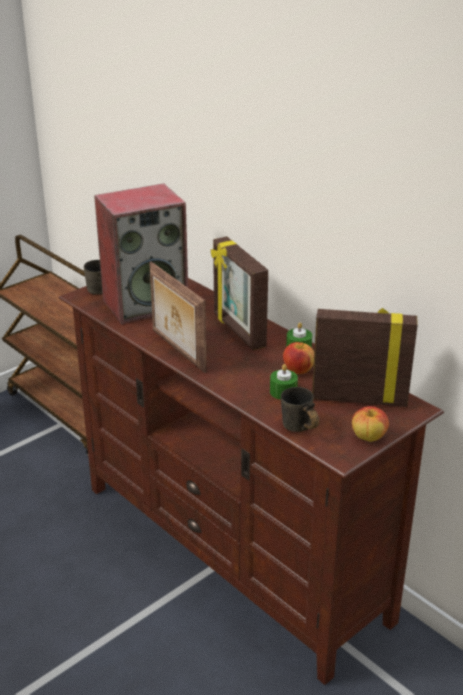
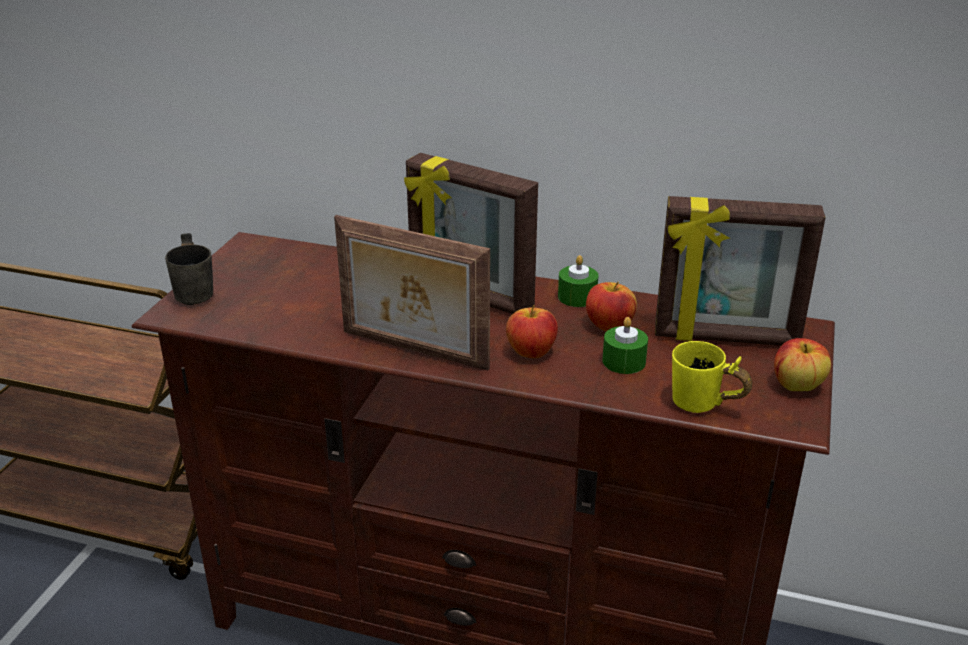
camera: 30 degrees left, 0 degrees up
(146, 303) = (292, 296): speaker -> none
(238, 371) = (531, 352): none -> apple
(297, 430) = (702, 409): grey mug -> yellow mug
(359, 398) = (726, 338): picture frame -> picture frame turned 150 degrees counterclockwise

